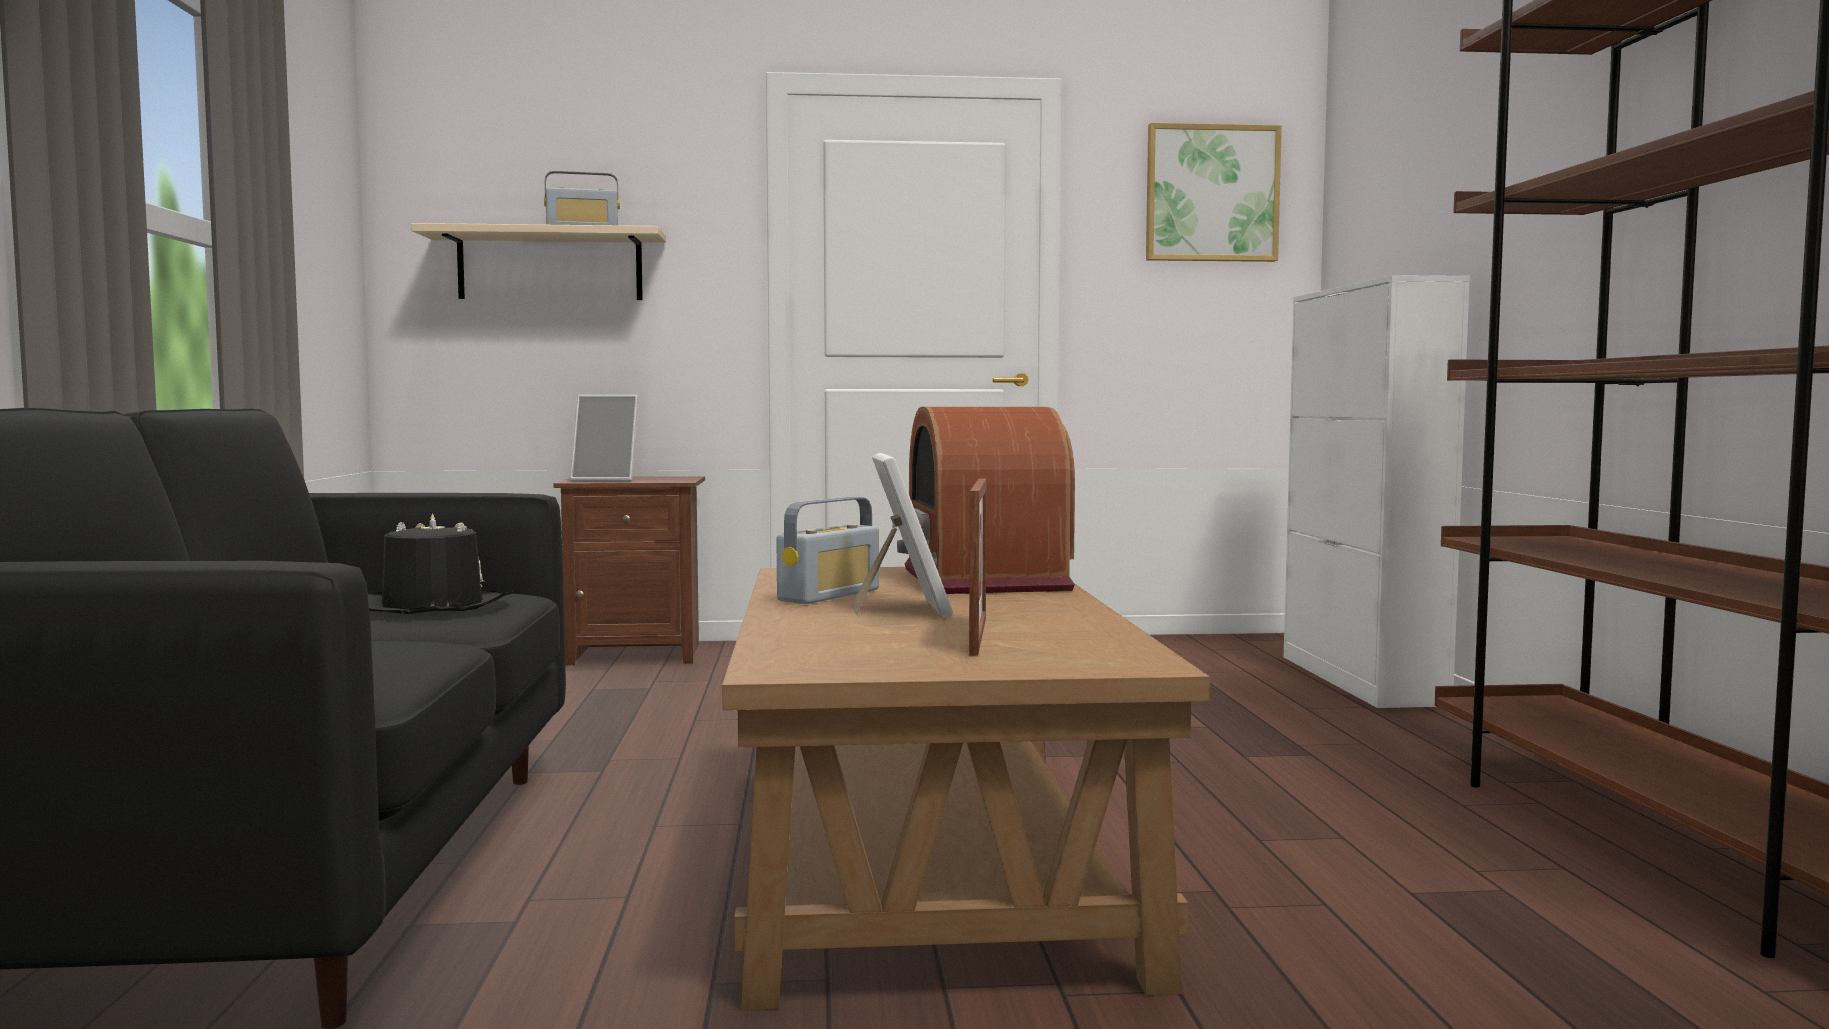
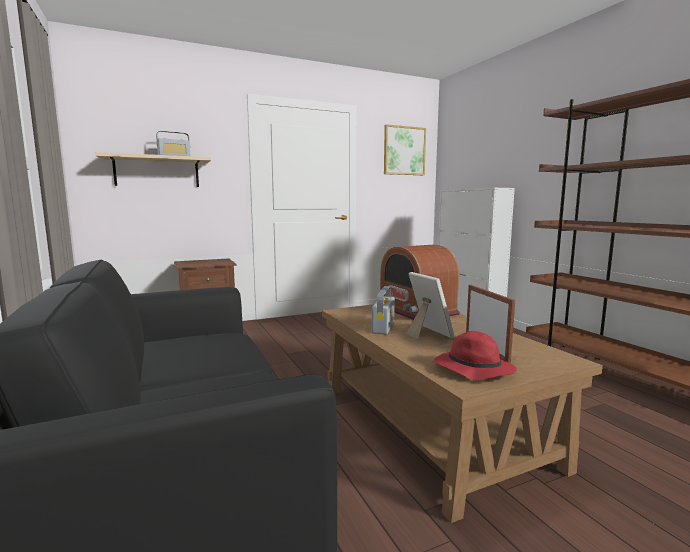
camera: 20 degrees left, 5 degrees up
(432, 607) = (213, 349): black hat -> none
(607, 480) = (195, 263): picture frame -> none
(858, 655) = (472, 369): none -> red hat

